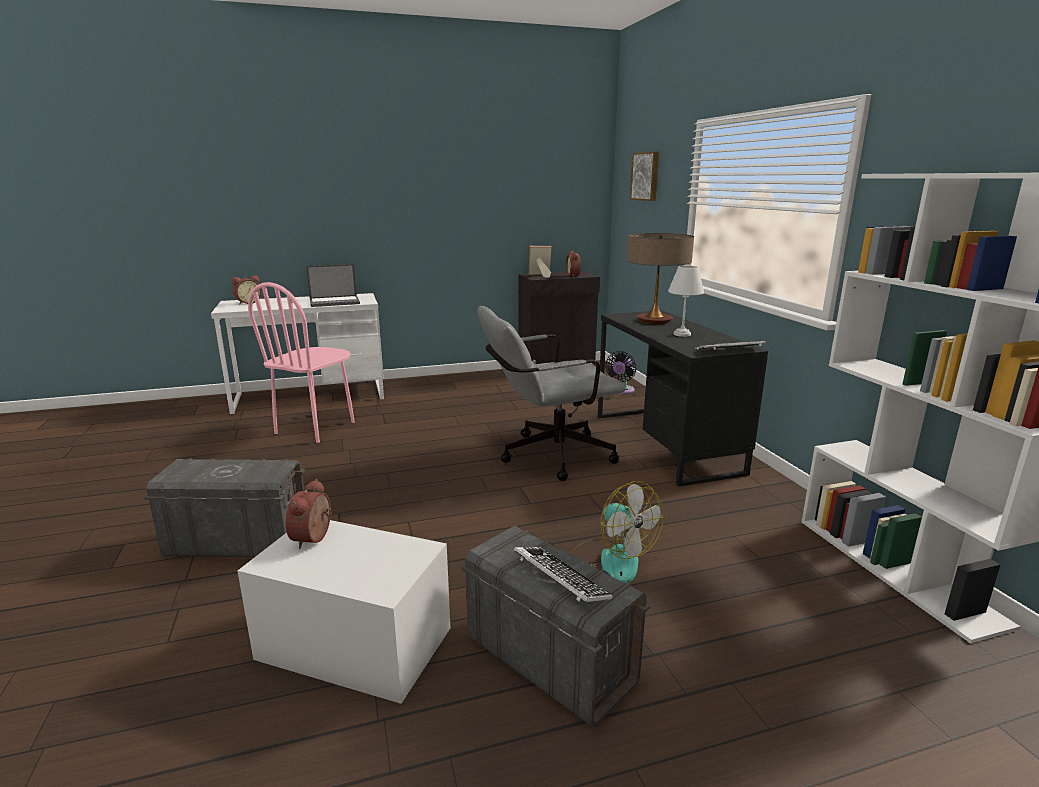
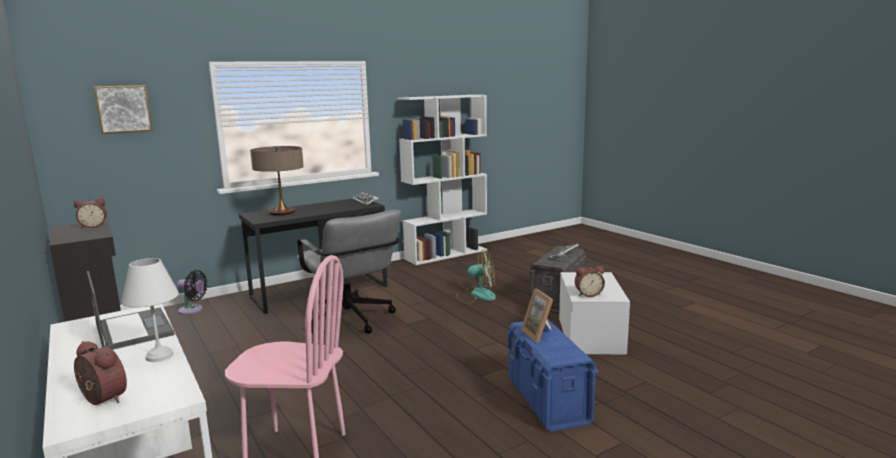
camera: 105 degrees left, 5 degrees down
(238, 542) = (547, 401): grey storage box -> blue storage box
(540, 275) = (78, 236): picture frame -> picture frame (540, 334)
(610, 559) = (476, 295): fan -> fan turned 60 degrees clockwise
(682, 334) = (325, 207): white table lamp -> white table lamp (158, 356)

